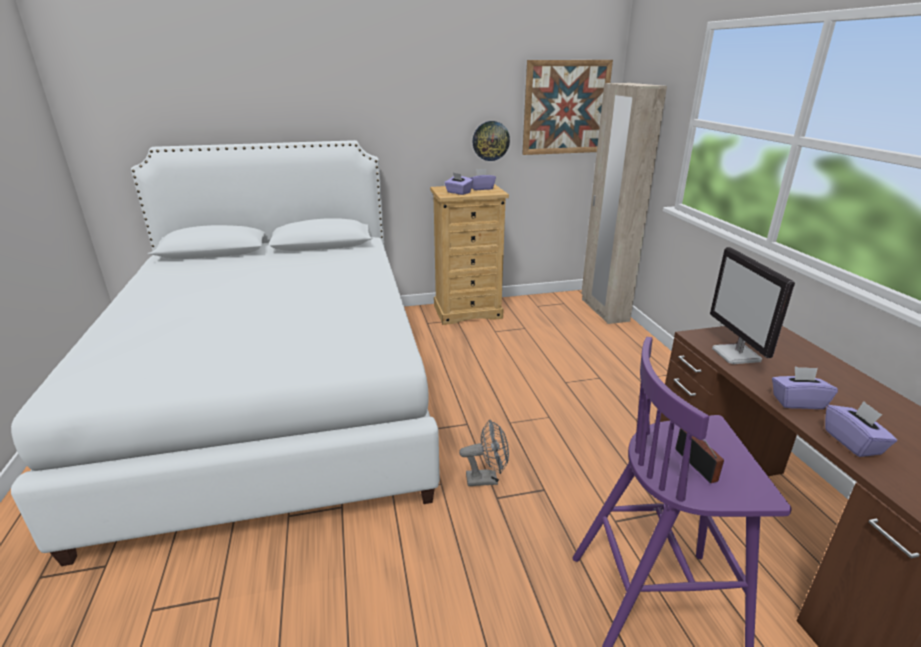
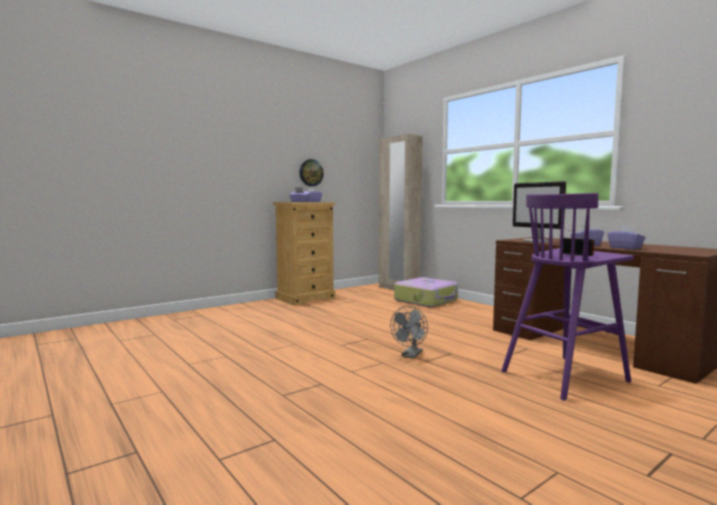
camera: 25 degrees left, 20 degrees down
(276, 396) = (194, 349): white bed -> none
(487, 479) = (410, 355): grey fan -> grey fan turned 150 degrees clockwise
(565, 108) = (354, 155): picture -> none
(620, 347) = (426, 300): none -> suitcase

